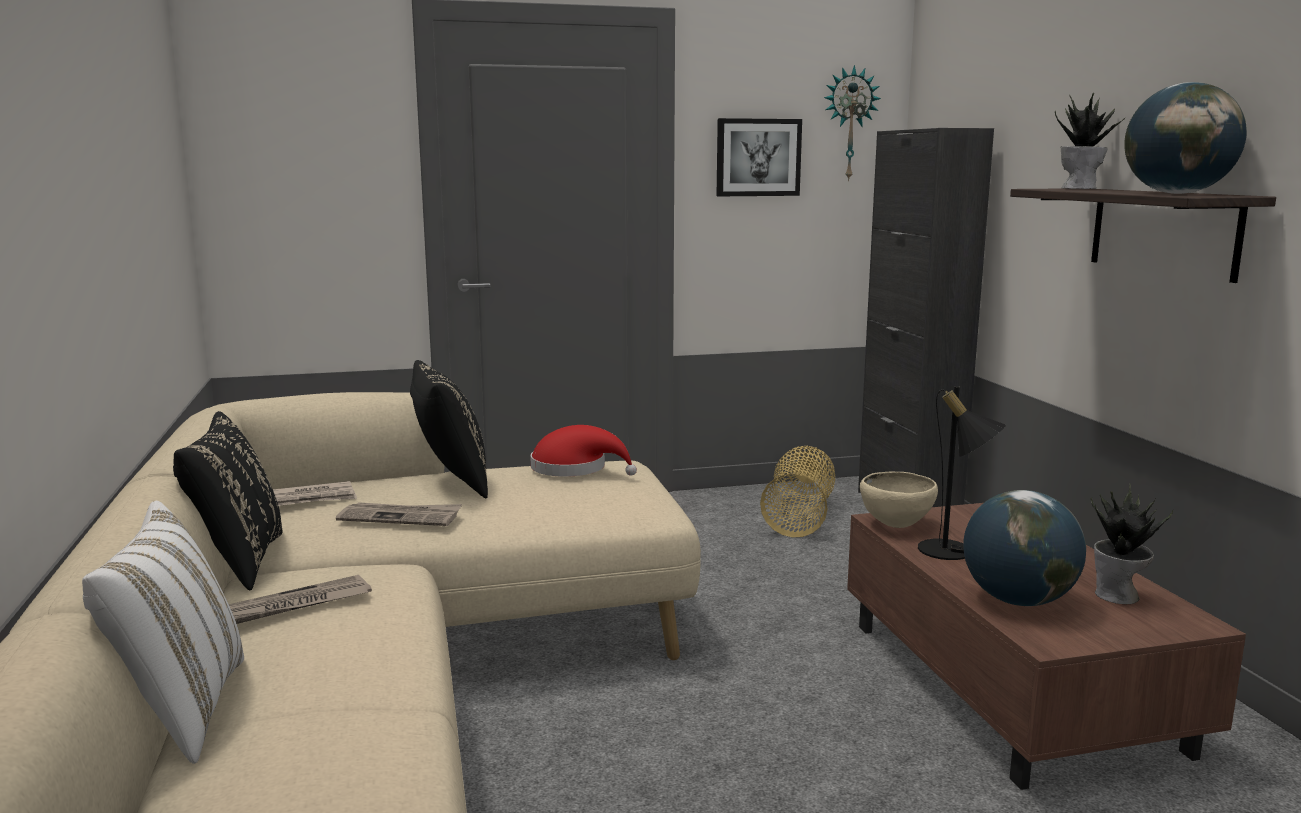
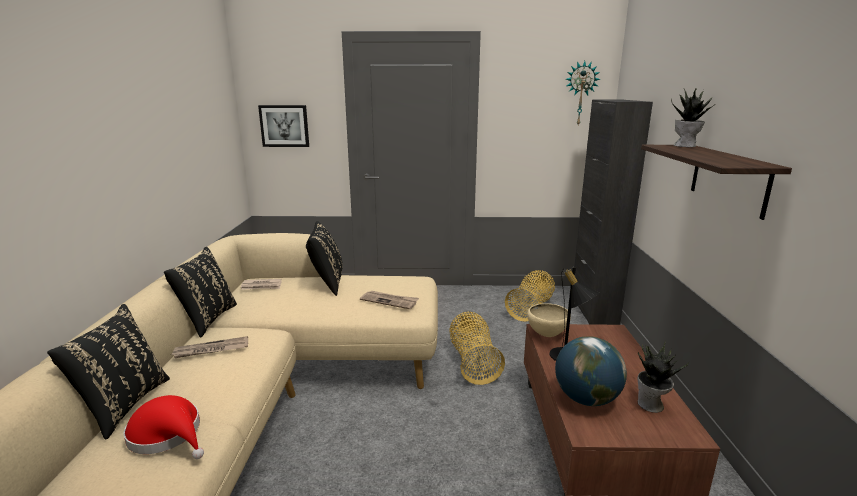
camera: 15 degrees right, 5 degrees up
(180, 711) = (123, 405): white pillow -> black pillow
(401, 517) = (290, 302): newspaper -> newspaper (389, 301)
(575, 469) = (391, 281): red hat -> red hat (168, 435)
(746, 607) = (473, 362): none -> basket
(758, 157) = (525, 112): picture -> picture (284, 126)
(1176, 193) = (728, 159): globe -> none

